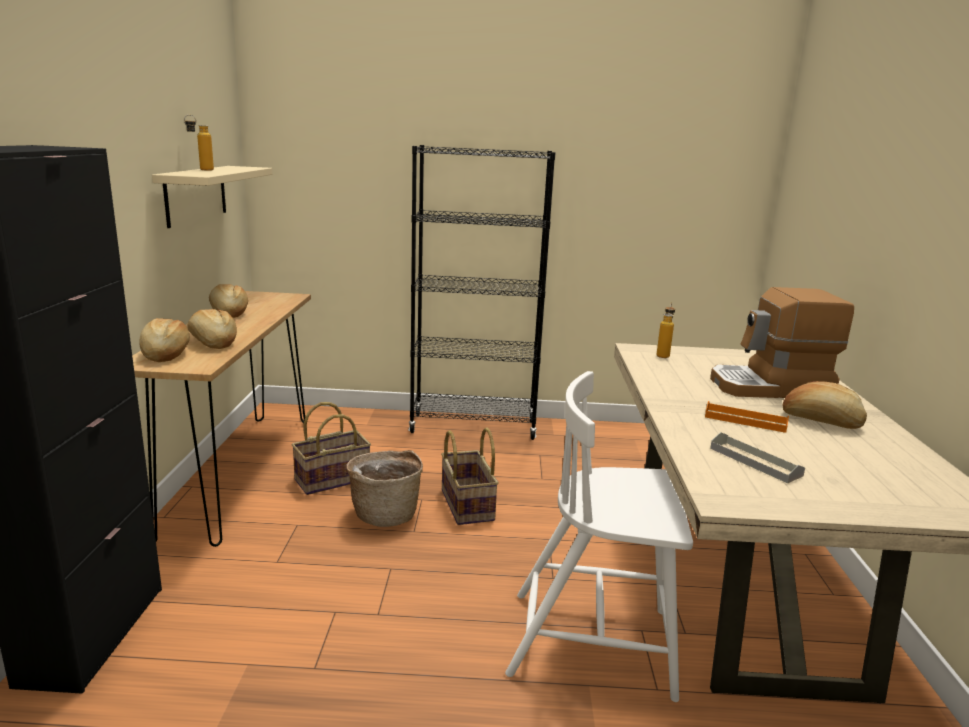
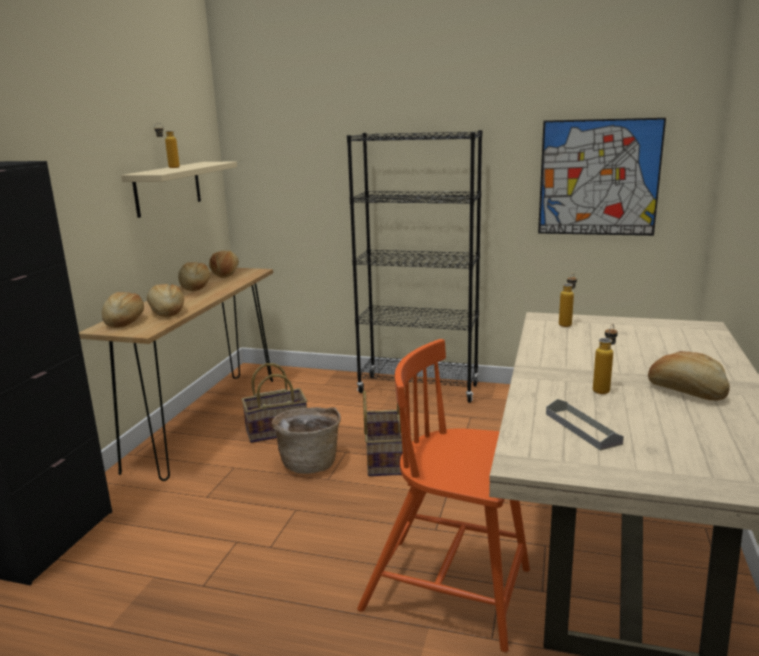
camera: 15 degrees right, 0 degrees up
(257, 299) = (226, 274): none -> bread
(594, 643) = (450, 591): white chair -> orange chair
(665, 207) = (598, 178): none -> picture
(745, 420) = (603, 389): orange tray -> bottle
(771, 387) = (657, 357): coffee machine -> none

